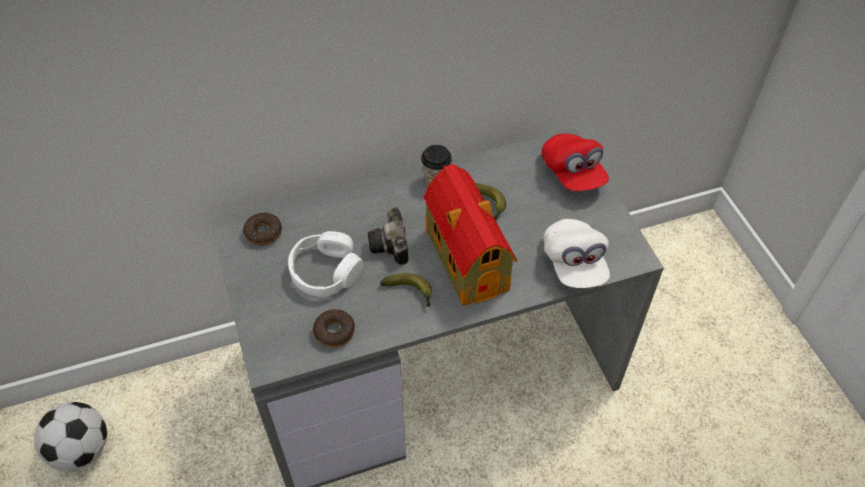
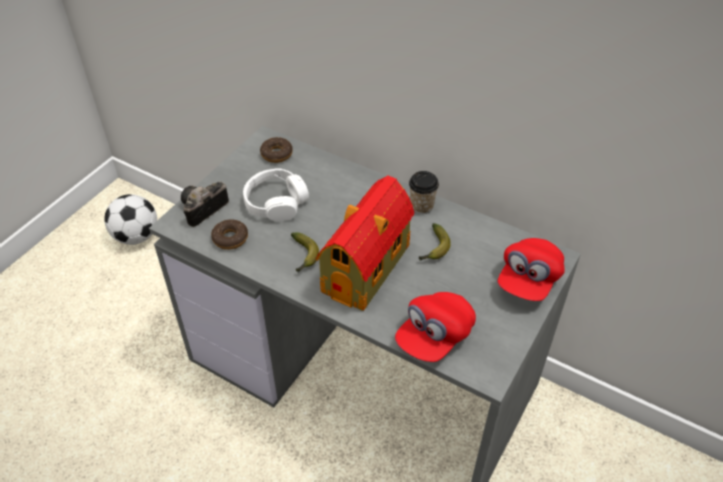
camera: 50 degrees right, 5 degrees down
(391, 247) = (333, 221): camera -> camera (202, 210)
(574, 264) = (434, 336): white cap -> red cap

